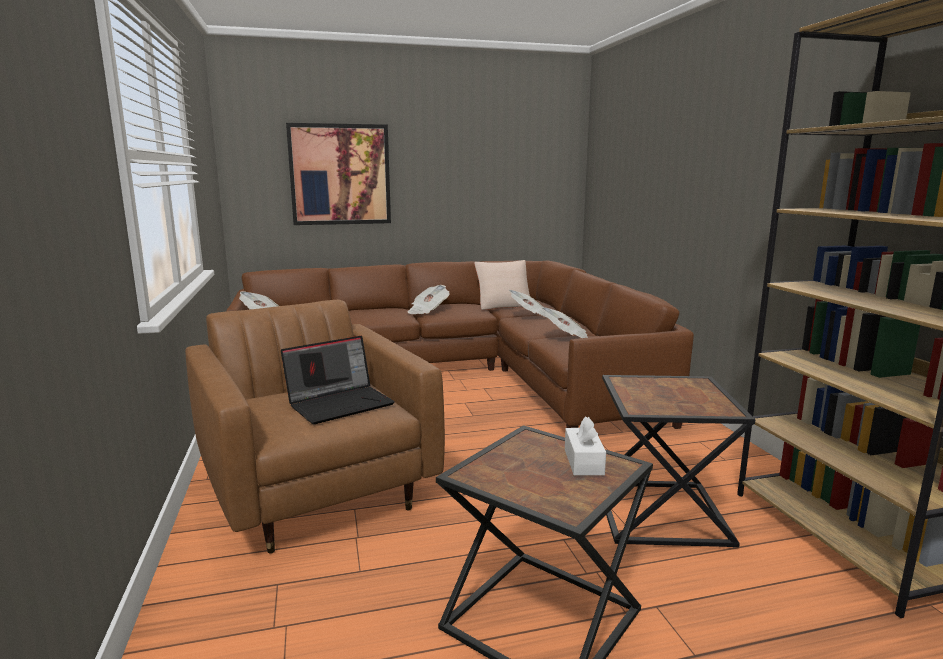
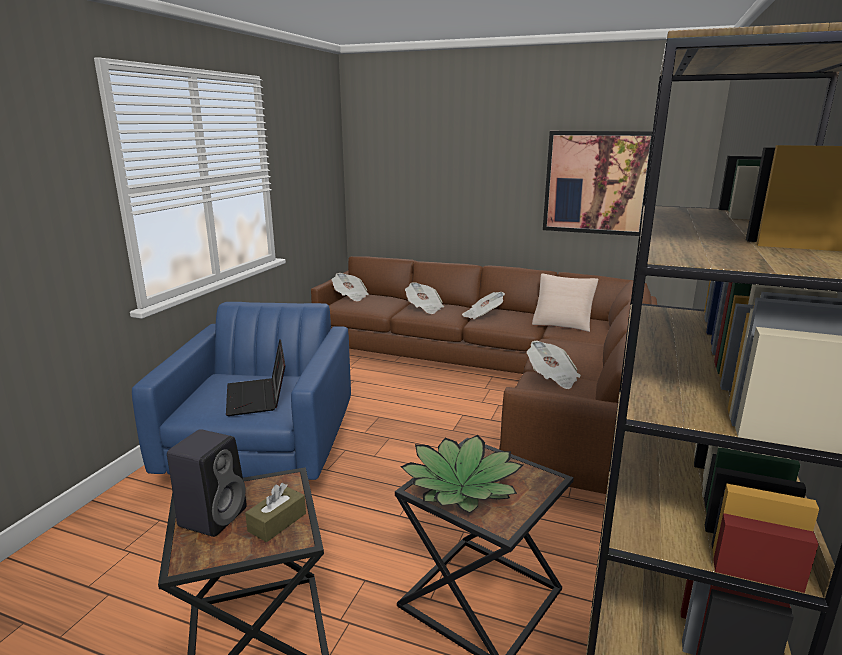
camera: 35 degrees right, 5 degrees up
(315, 488) = (264, 455): brown armchair -> blue armchair
(340, 174) = (438, 175): picture -> picture (596, 183)
(341, 403) = (258, 397): laptop -> laptop turned 75 degrees clockwise
(521, 477) = (214, 516): none -> black speaker
(530, 315) = (564, 342): newspaper -> newspaper (424, 308)
(583, 462) = (277, 522): white tissue box -> brown tissue box
(661, 400) = (462, 486): none -> potted plant

